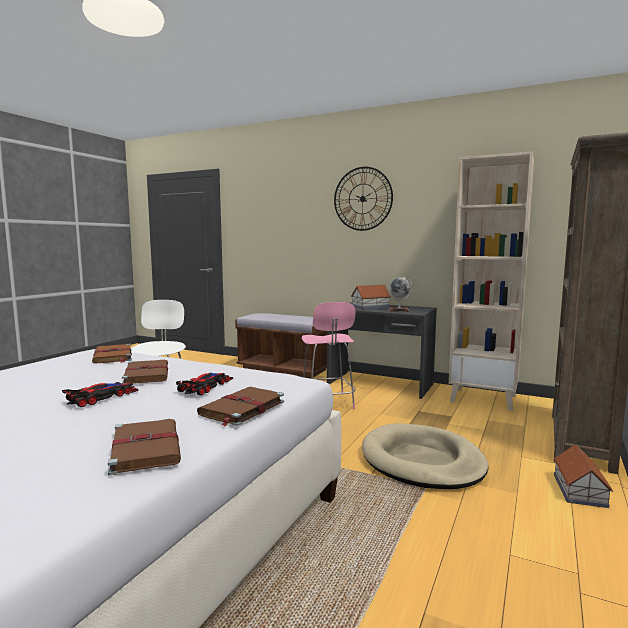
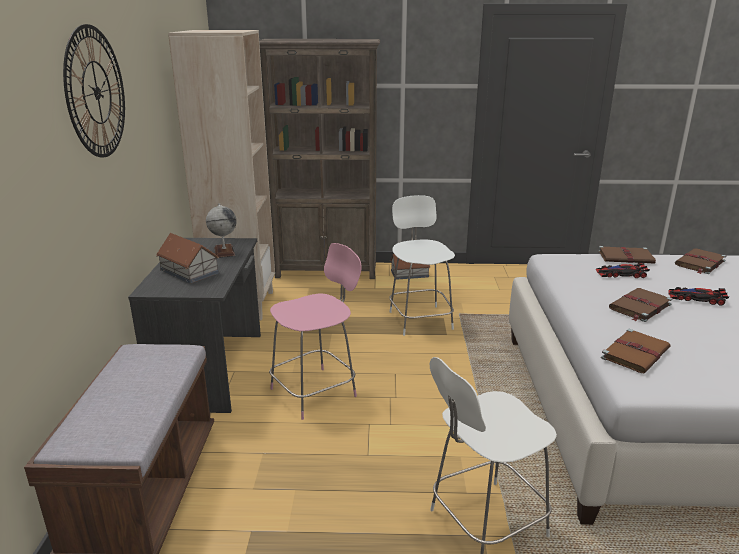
camera: 115 degrees left, 15 degrees up
(422, 461) = (419, 319): beige dog bed -> white chair

